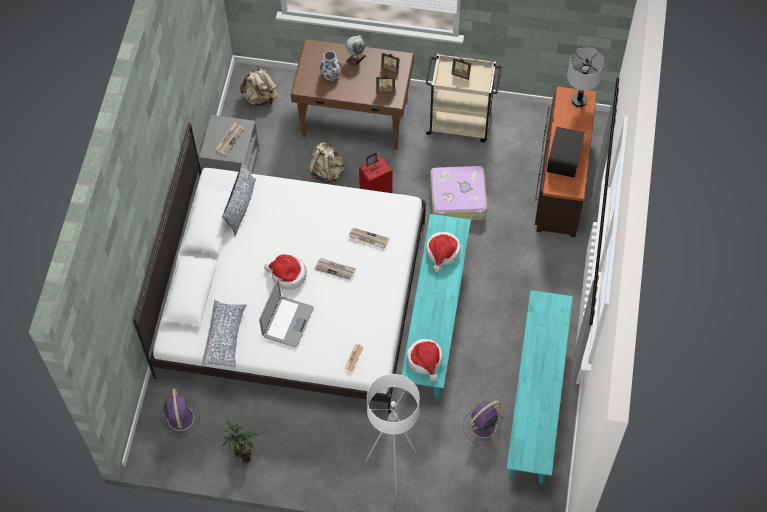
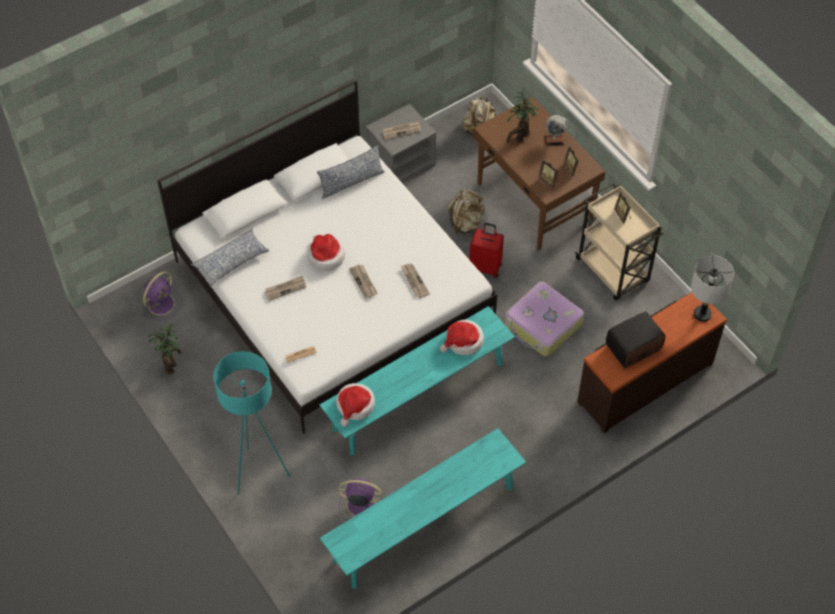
camera: 45 degrees right, 5 degrees down
(287, 322) = (285, 288): laptop -> newspaper
(331, 75) = (520, 137): vase -> potted plant
(393, 469) = (259, 473): white floor lamp -> turquoise floor lamp

